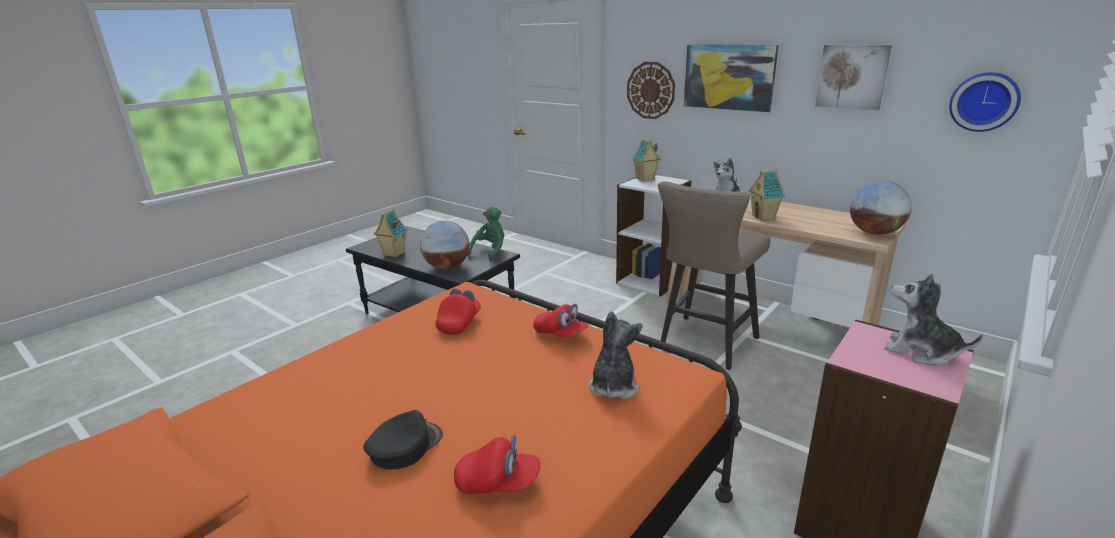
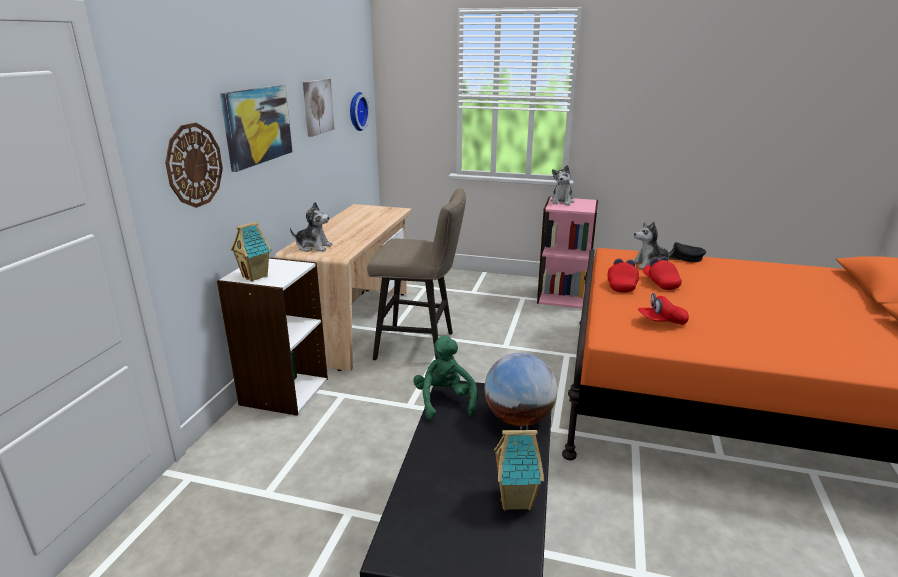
camera: 115 degrees left, 0 degrees up
(404, 445) = (780, 298): black cap -> black cap (683, 257)
(490, 252) = (444, 401): green plush toy -> green plush toy turned 75 degrees clockwise
(498, 483) = (753, 274): red cap -> red cap (660, 283)
(764, 217) = (363, 233): toy house -> none
(874, 233) = (385, 209): globe -> none

